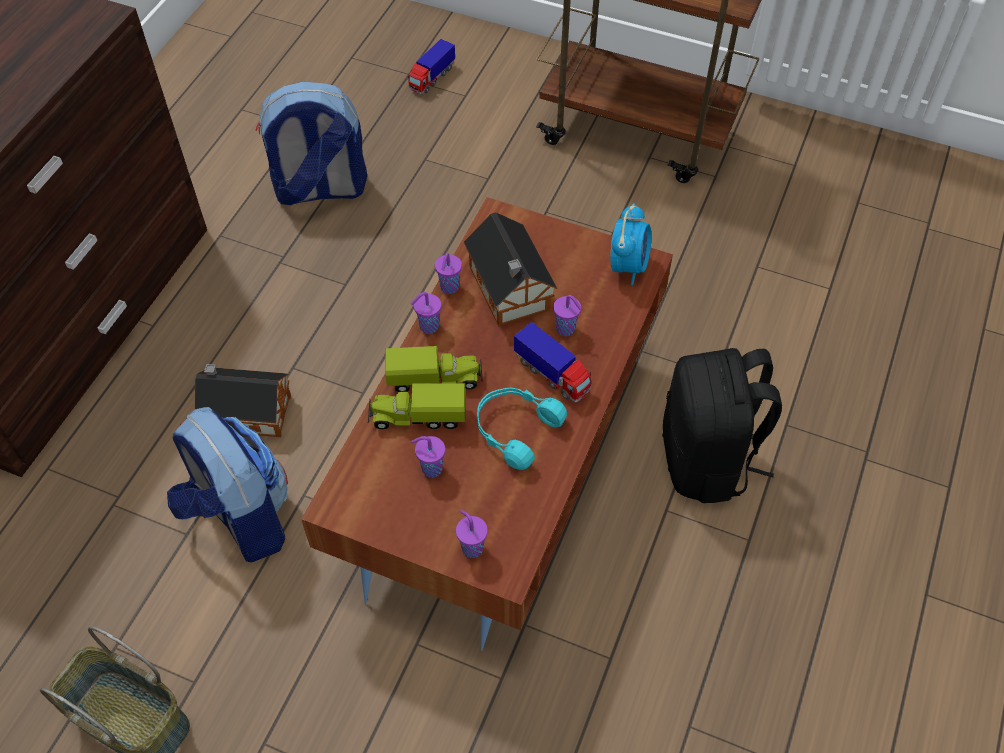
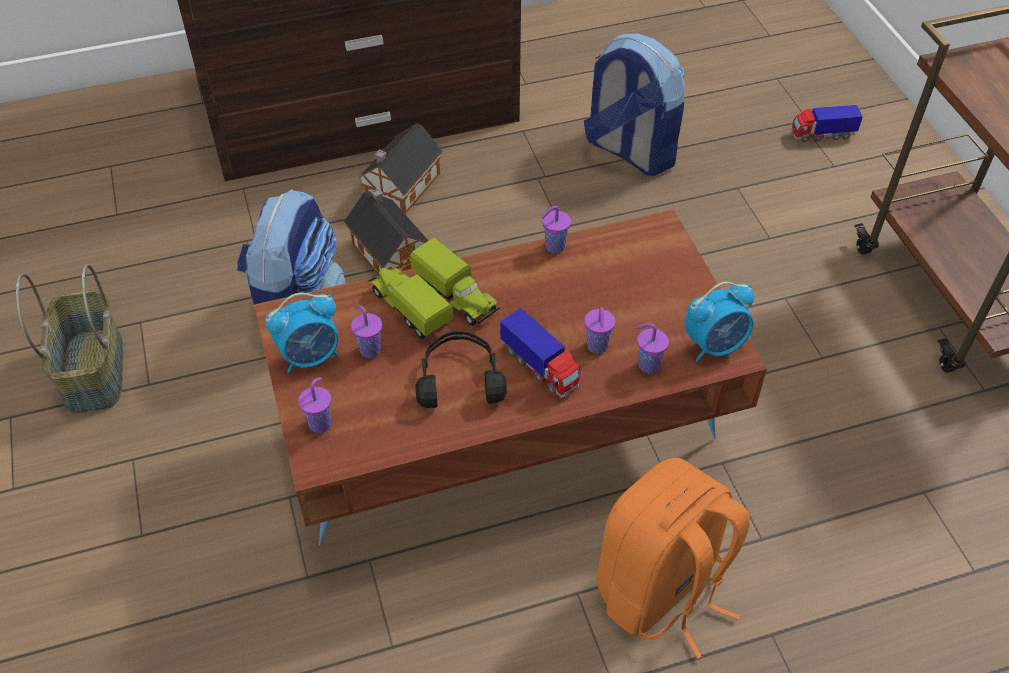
camera: 50 degrees right, 5 degrees down
(398, 512) = (311, 356): none -> alarm clock
(428, 327) = (501, 259): purple cup -> purple cup (647, 365)
(509, 291) = (594, 285): toy house -> toy house (400, 188)
(514, 429) = (459, 378): turquoise headphones -> black headphones
(552, 375) = (540, 367): toy truck -> toy truck turned 45 degrees counterclockwise
(707, 460) = (662, 591): black backpack -> orange backpack

